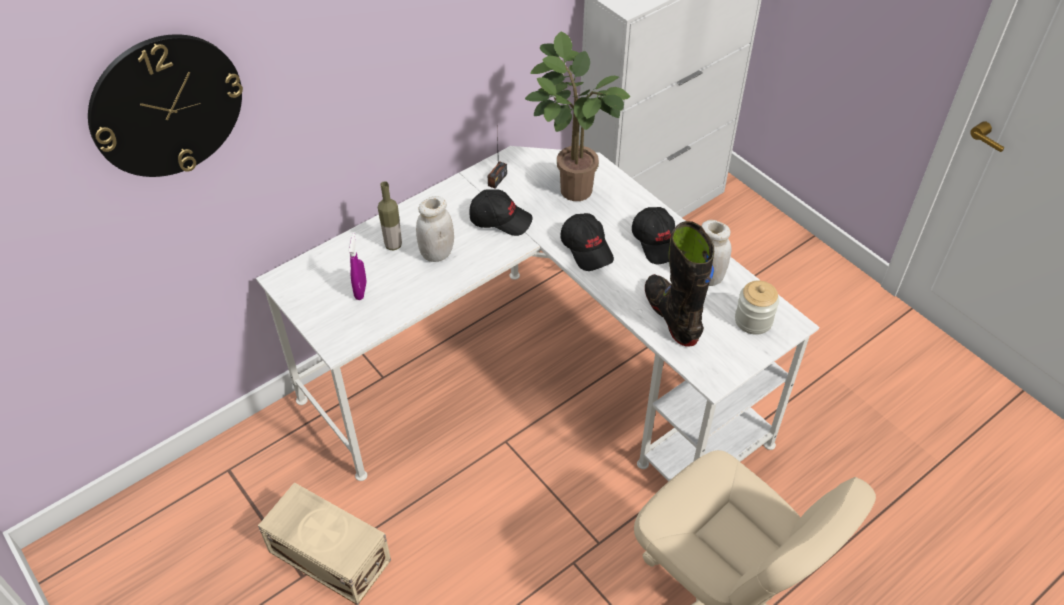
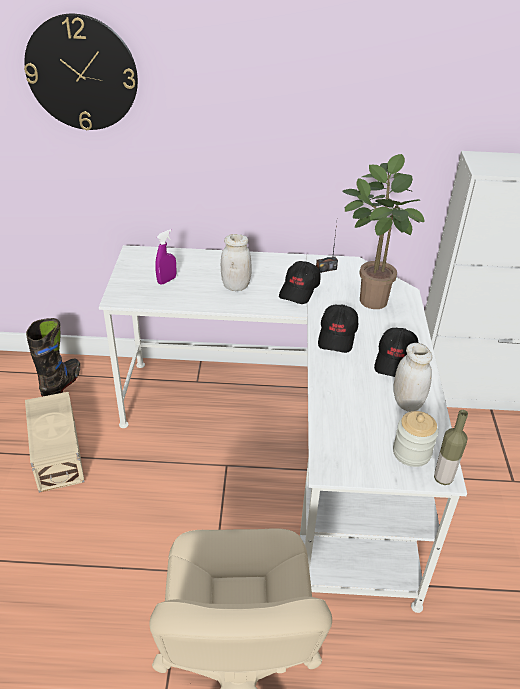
camera: 40 degrees right, 10 degrees down
(393, 245) = (216, 269): bottle -> bottle (443, 478)
(500, 219) = (300, 290): black cap -> black cap turned 60 degrees clockwise
(672, 316) = (348, 410): black boot -> black boot (62, 384)

